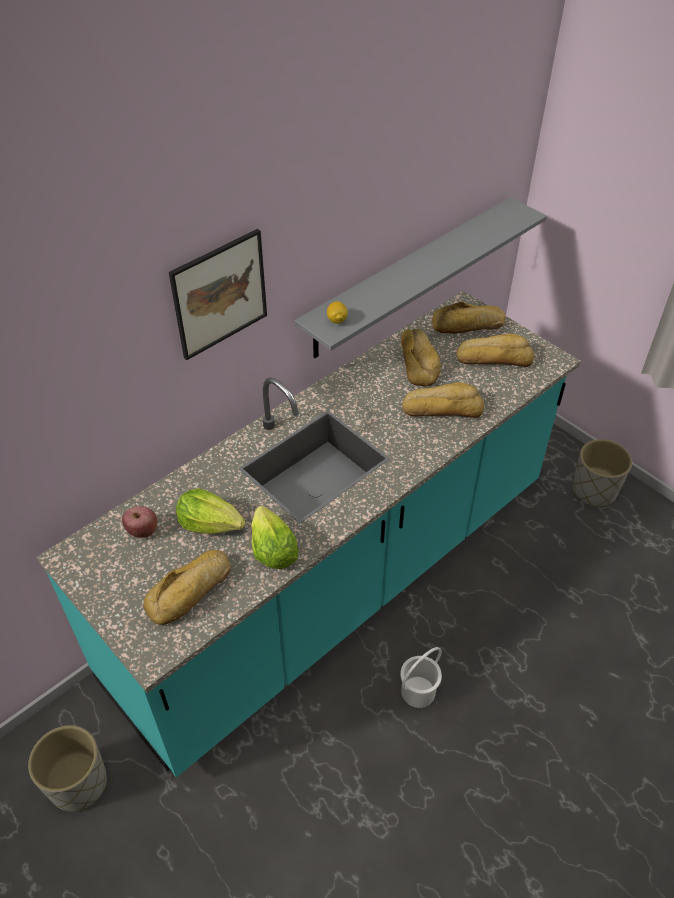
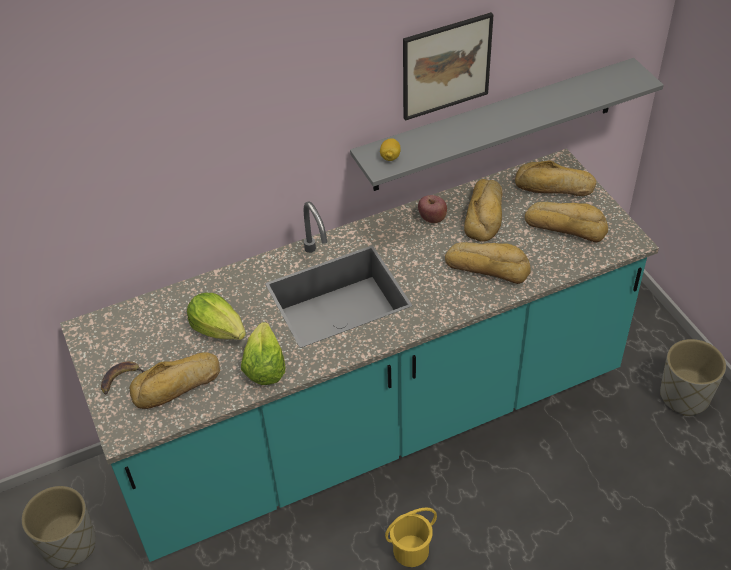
camera: 20 degrees right, 0 degrees up
(127, 599) = (121, 379): none -> banana
(142, 531) = (157, 321): apple -> apple (432, 218)
(219, 294) = (263, 113): picture -> picture (446, 66)
(417, 691) = (410, 550): white bucket -> yellow bucket

